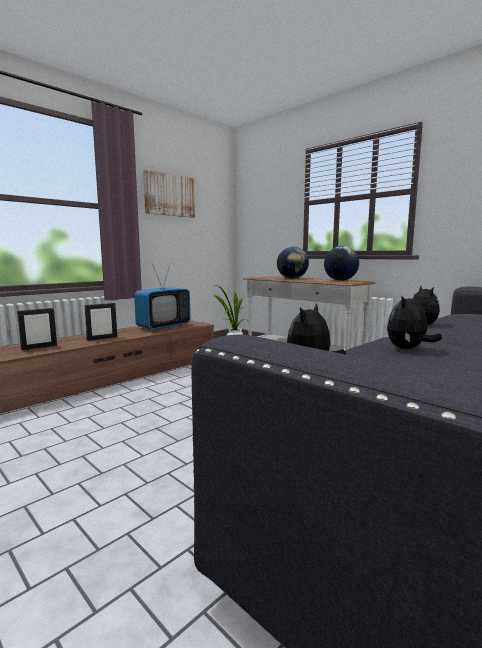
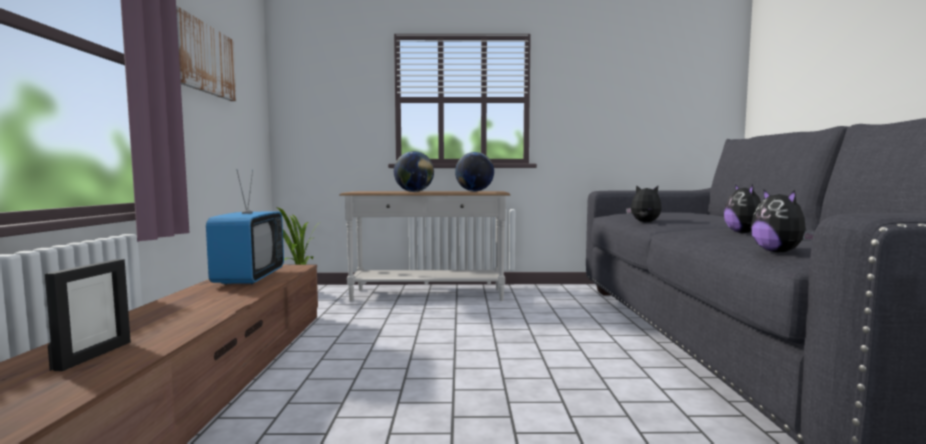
camera: 45 degrees left, 5 degrees down
(102, 338) = (194, 312): picture frame -> none

